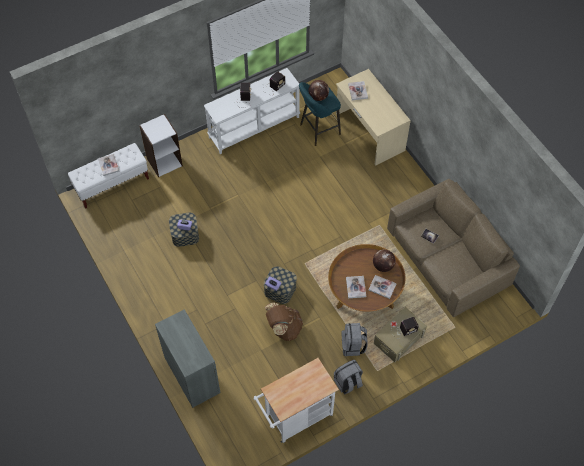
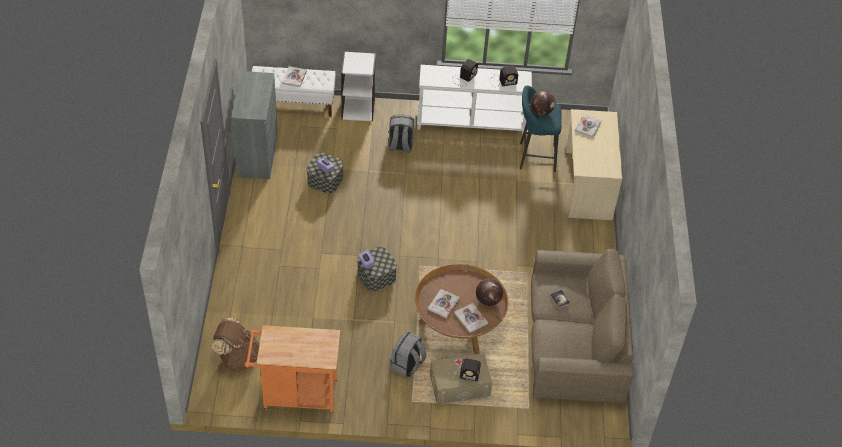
camera: 30 degrees right, 10 degrees down
(192, 374) = (230, 302): grey cabinet -> grey cabinet (257, 154)
(283, 328) = (351, 311): brown backpack -> brown backpack (238, 357)
(295, 417) = (295, 395): white cart -> orange cart
(348, 383) = (373, 395): grey backpack -> grey backpack (400, 145)

